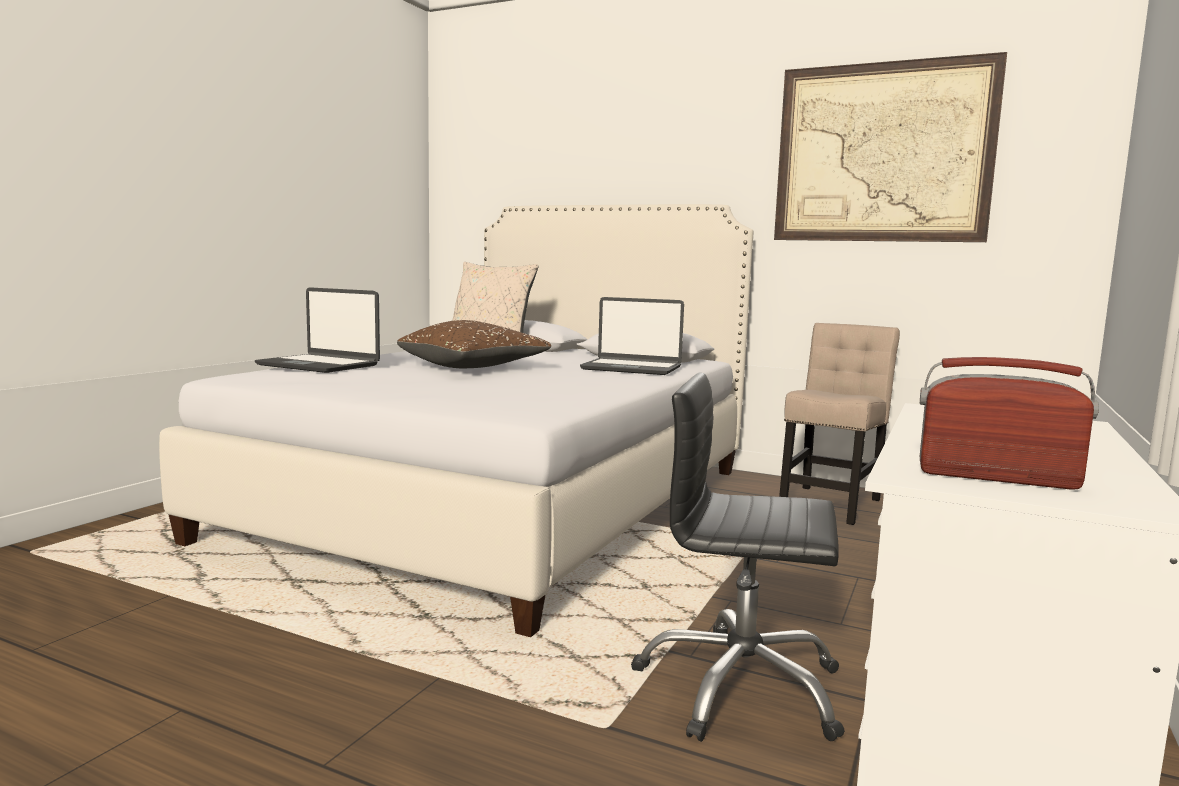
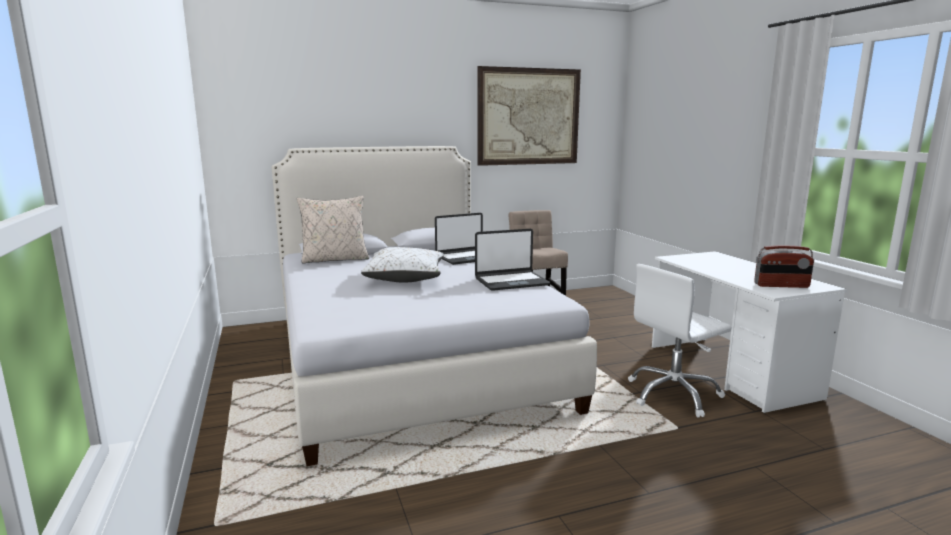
camera: 45 degrees left, 5 degrees up
(319, 365) = (336, 302): laptop -> laptop (511, 282)
(474, 367) = (405, 278): brown pillow -> white pillow
(740, 687) = (673, 394): black office chair -> white office chair
(996, 477) = (781, 285): radio -> radio turned 150 degrees counterclockwise

